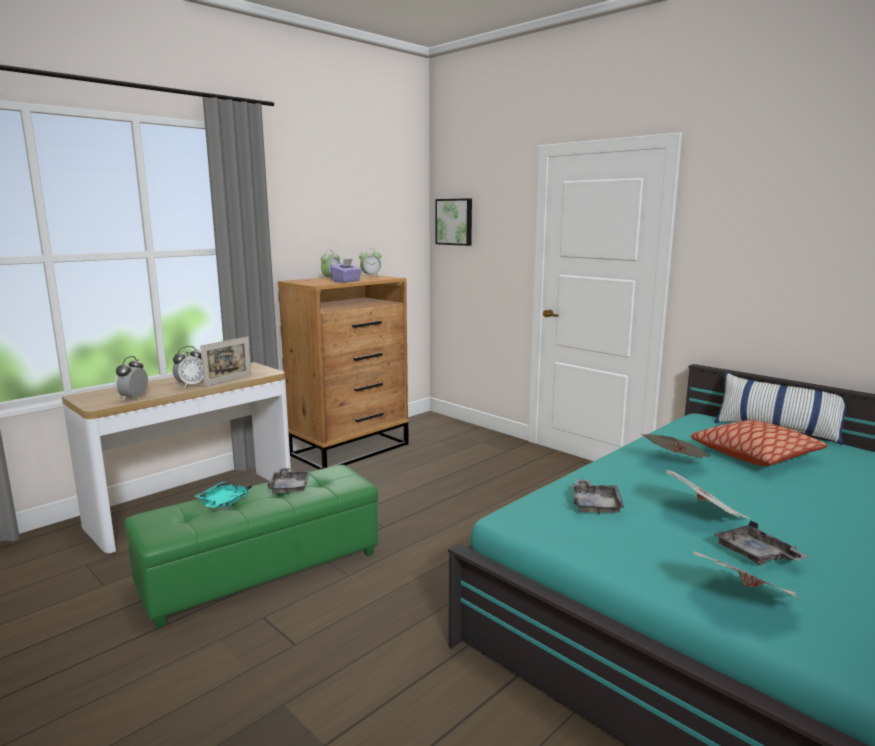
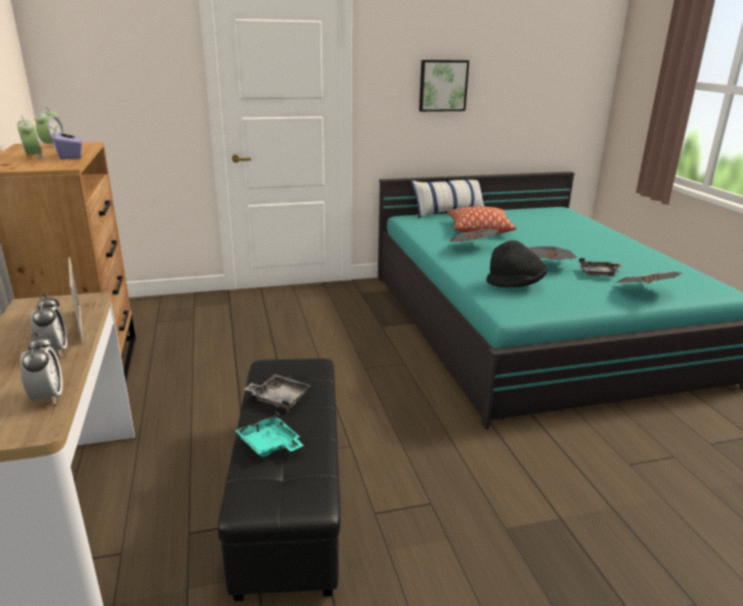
camera: 60 degrees left, 10 degrees up
(134, 398) = (47, 397): alarm clock -> alarm clock turned 150 degrees counterclockwise
(263, 570) = (288, 494): green ottoman -> black ottoman
(455, 222) = (76, 63): picture -> picture (442, 85)
(595, 505) = (515, 285): grey tray -> black hat

